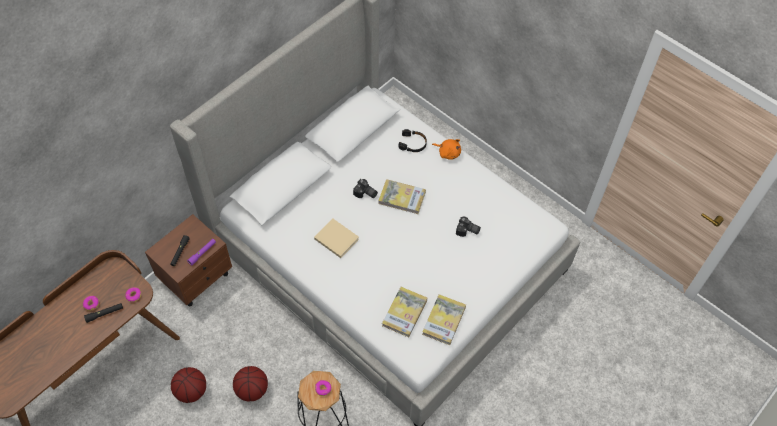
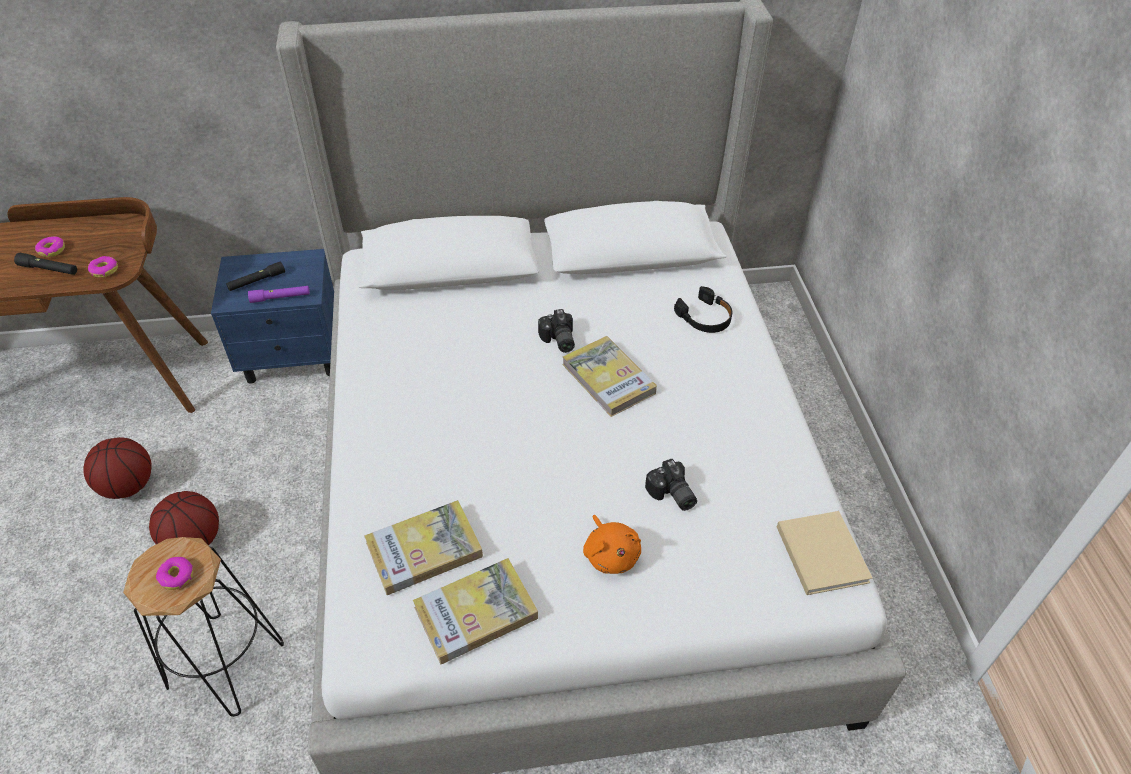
camera: 40 degrees right, 10 degrees down
(197, 277) = (294, 356): brown nightstand -> blue nightstand
(335, 238) = (446, 371): beige book -> beige book (821, 551)
(448, 153) = (753, 361): orange plush toy -> orange plush toy (611, 554)

